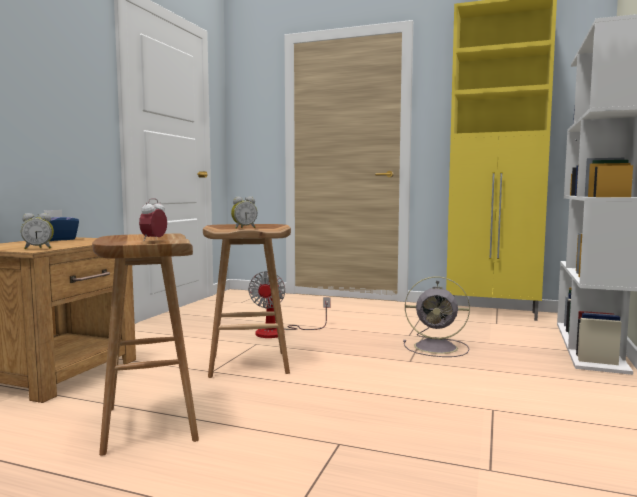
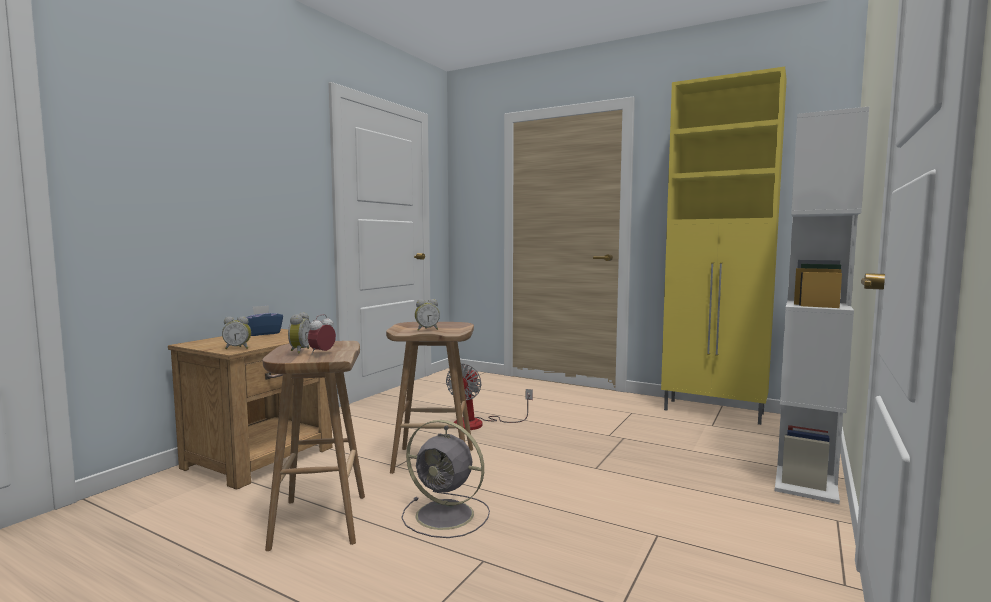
camera: 10 degrees right, 0 degrees up
(125, 240) = (299, 351): none -> alarm clock
(437, 347) = (633, 453): grey fan -> grey fan (447, 515)

